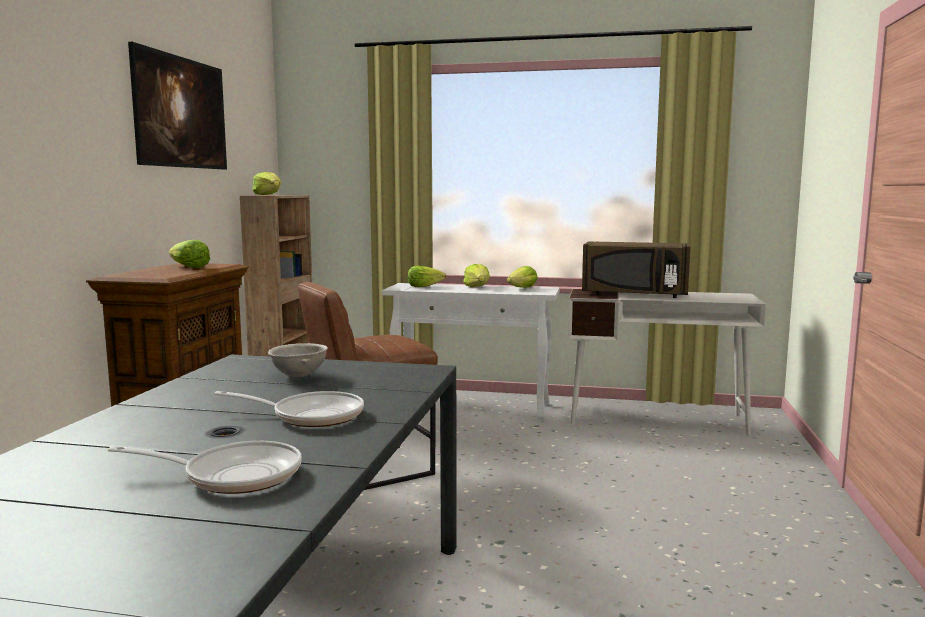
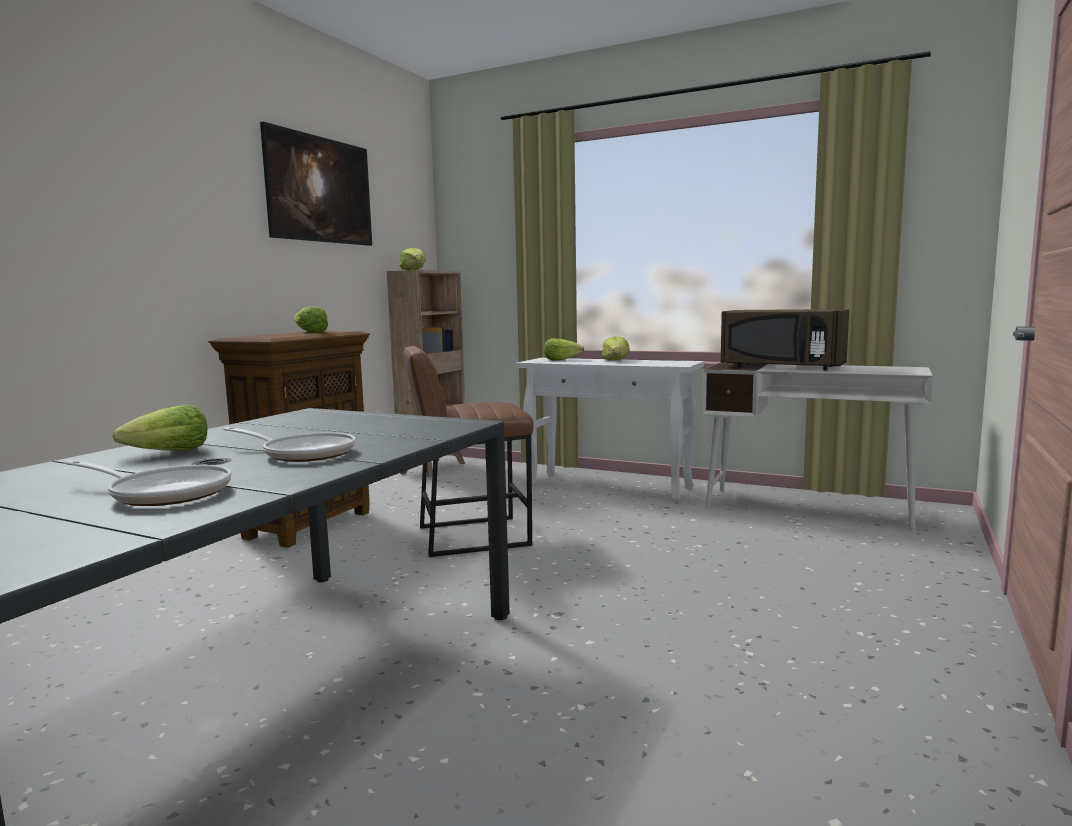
camera: 15 degrees right, 0 degrees up
(298, 376) = (341, 424): grey bowl -> none
(522, 288) = (661, 361): lettuce -> lettuce (169, 453)

